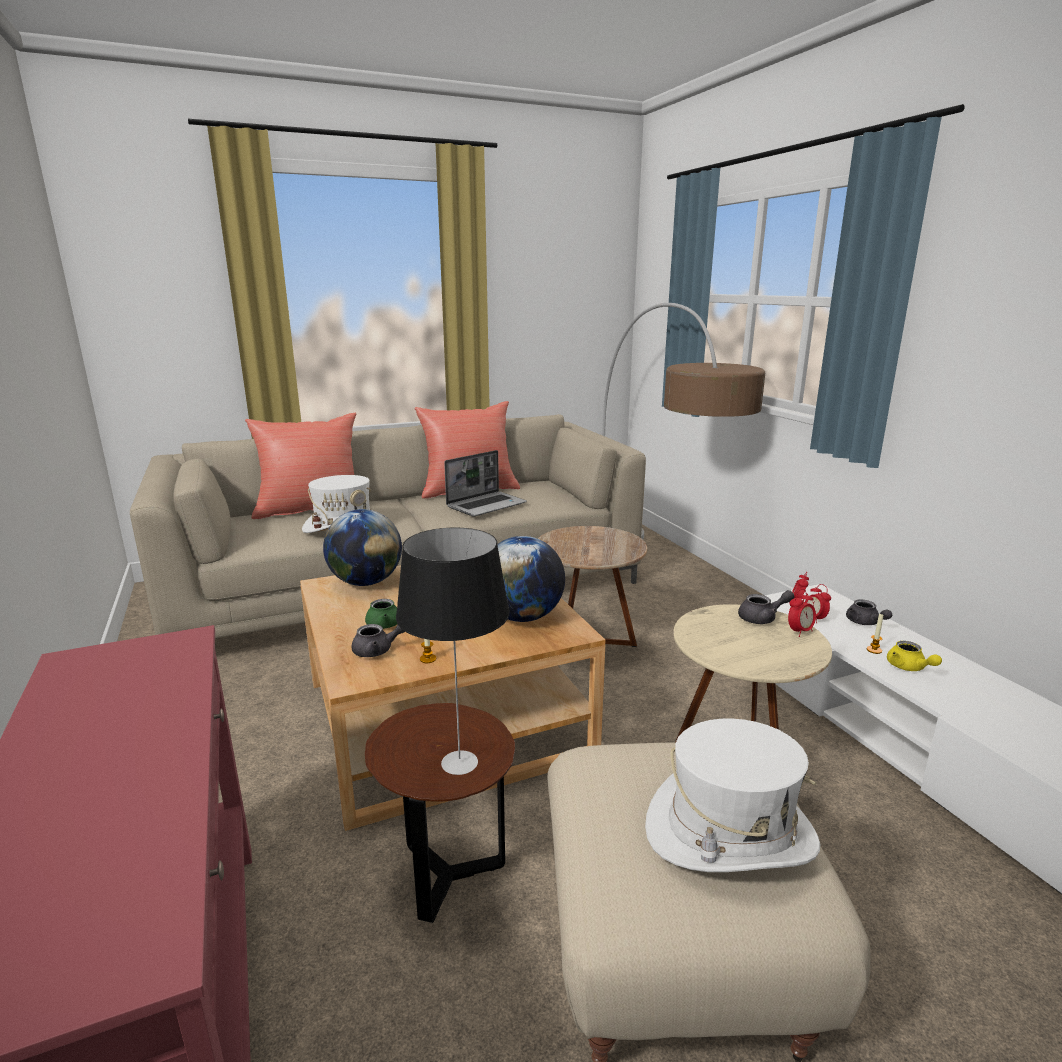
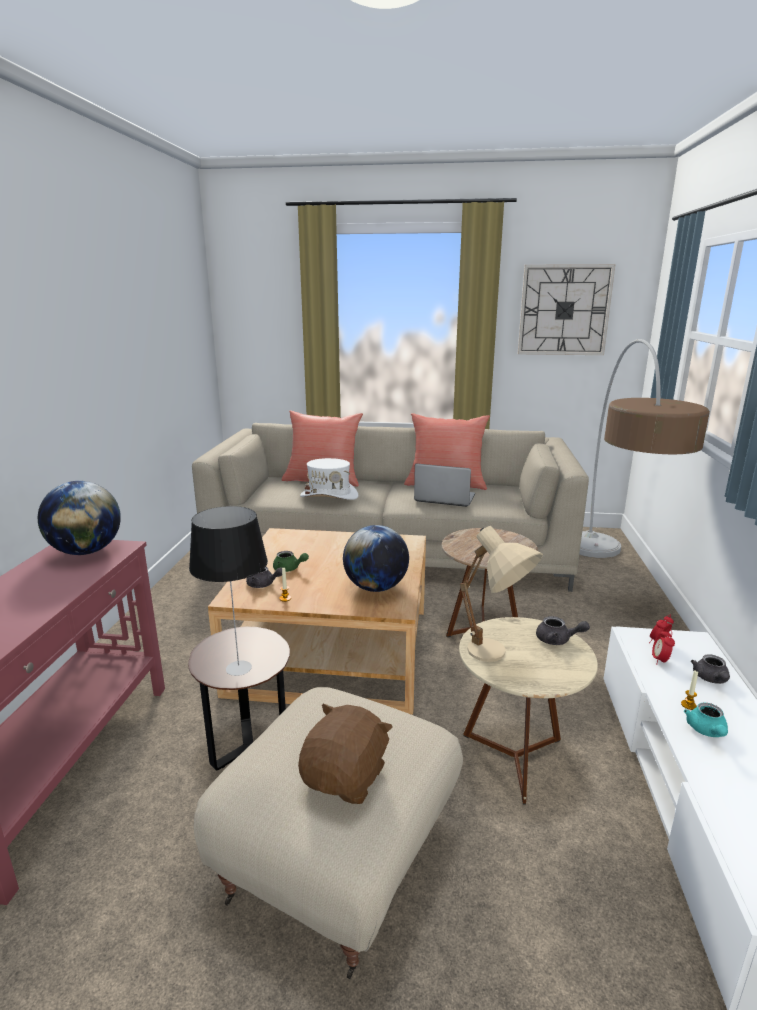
camera: 30 degrees right, 0 degrees up
(366, 582) = (304, 538): globe -> globe (86, 551)
(487, 505) = (444, 498): laptop -> laptop turned 150 degrees counterclockwise
(552, 278) = (564, 310): none -> wall clock
(730, 834) = (346, 777): white hat -> brown plush toy
(733, 652) = (495, 658): none -> beige table lamp
(799, 632) = (577, 660): alarm clock -> none
(909, 668) = (707, 731): yellow teapot -> turquoise teapot

